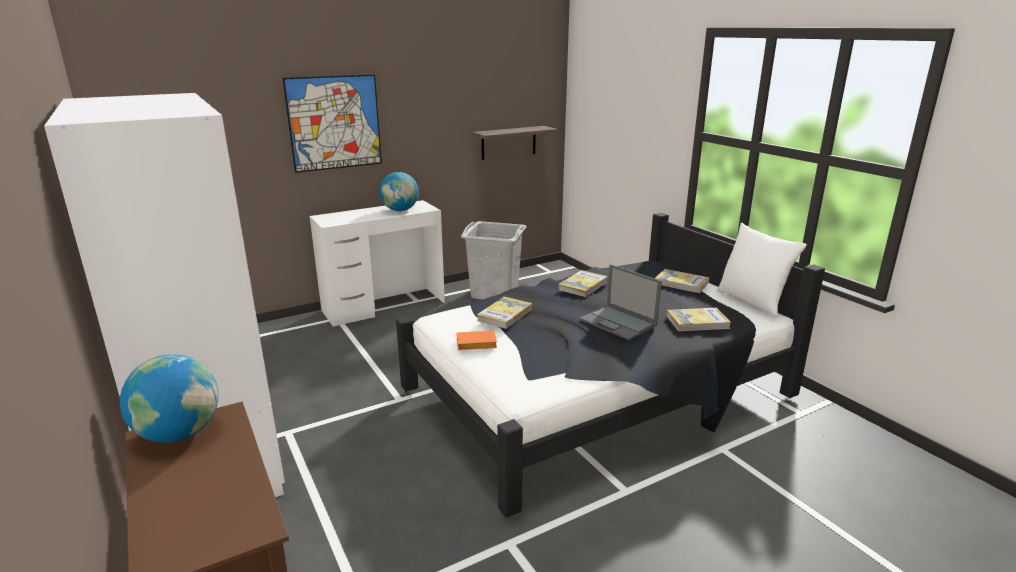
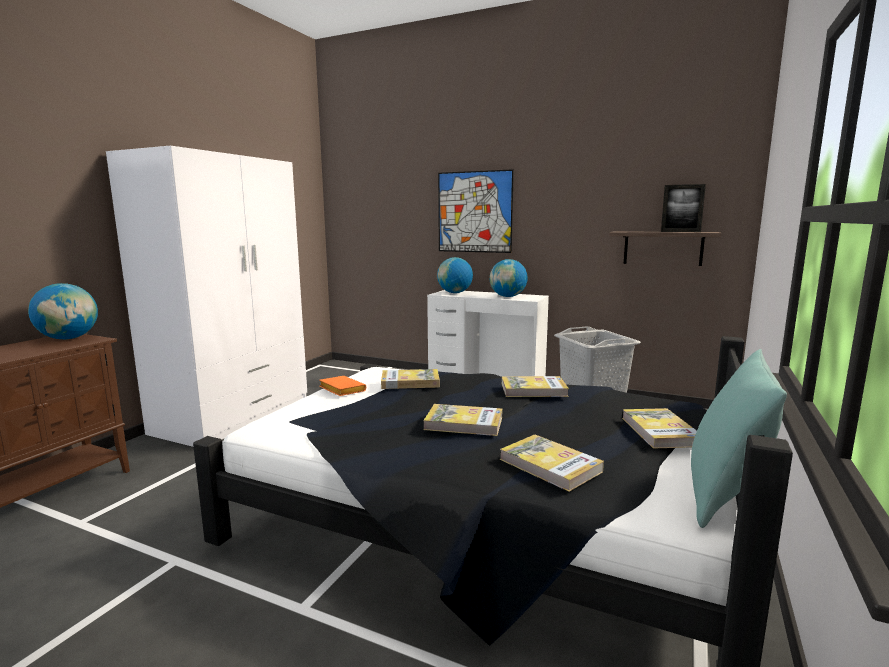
camera: 55 degrees right, 10 degrees down
(338, 218) = (455, 293): none -> globe
(527, 129) = (680, 231): none -> picture frame
(618, 322) = (464, 423): laptop -> book
(752, 302) = (725, 496): white pillow -> turquoise pillow

